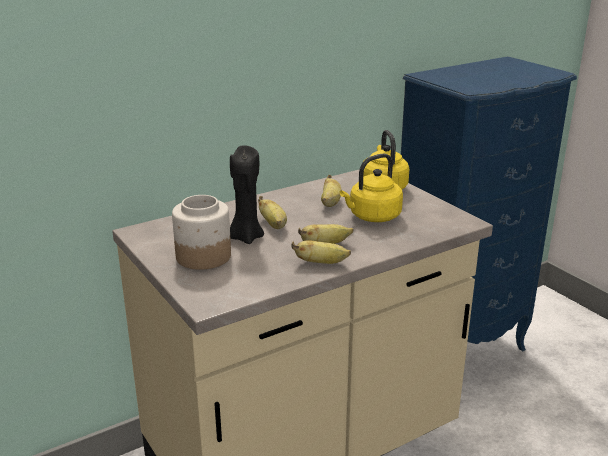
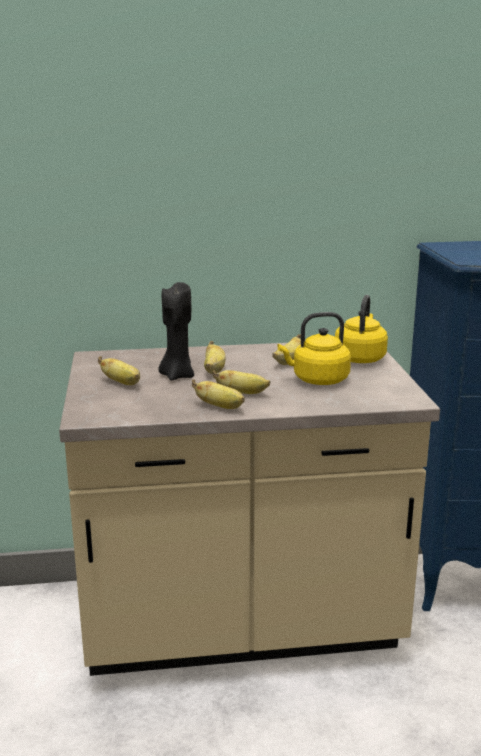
camera: 25 degrees right, 5 degrees down
(202, 256) = (122, 383): jar -> banana

